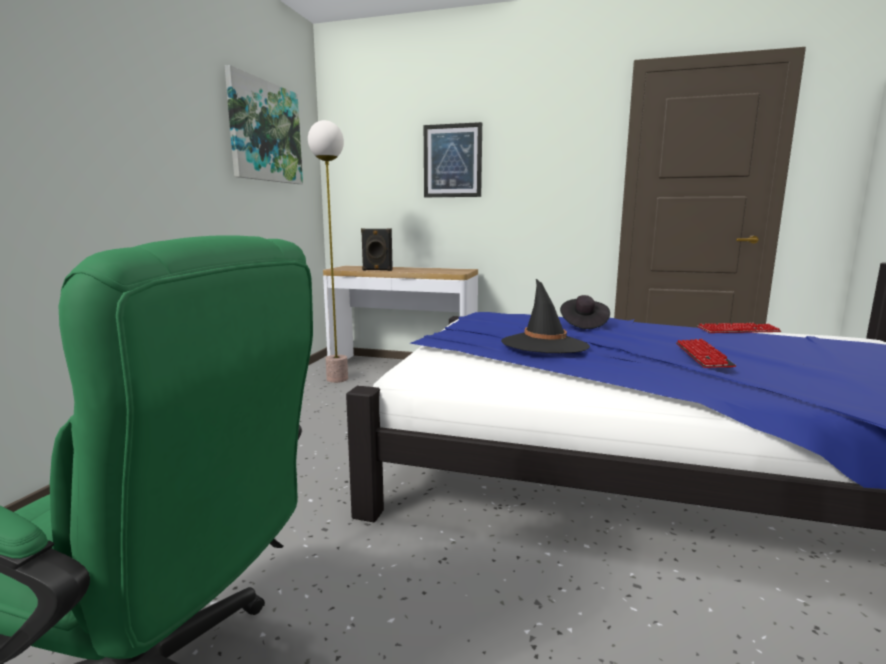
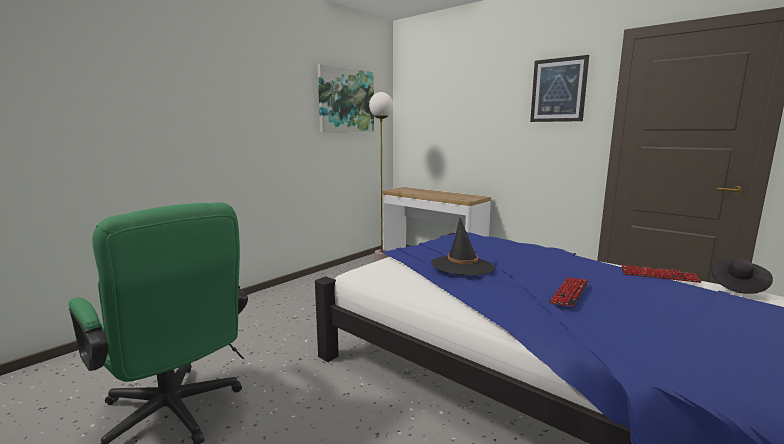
camera: 25 degrees right, 0 degrees up
(377, 270) = (416, 193): black speaker -> none
(452, 161) = (477, 114): picture -> picture (558, 90)
(583, 324) = (522, 252): black hat -> black hat (737, 286)

